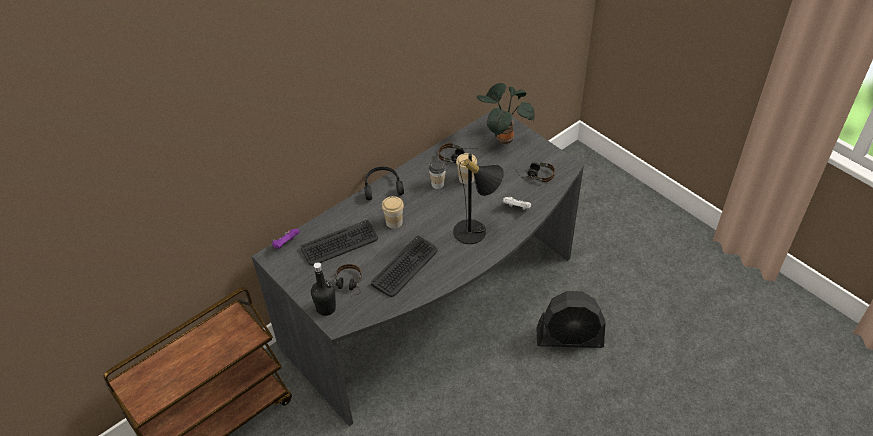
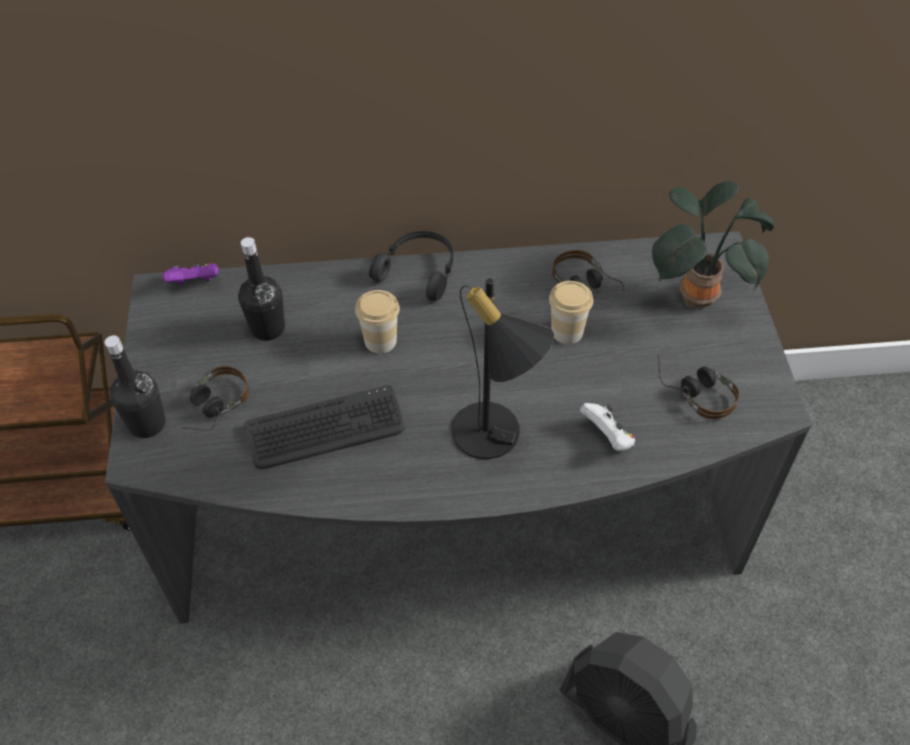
camera: 35 degrees right, 5 degrees up
(340, 244) = (268, 328): keyboard -> black bottle
(437, 184) = (510, 314): cup -> none

